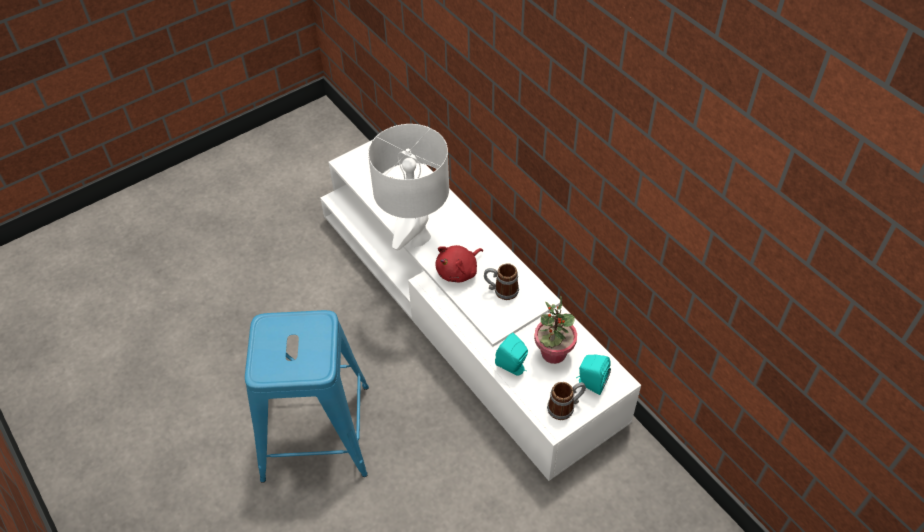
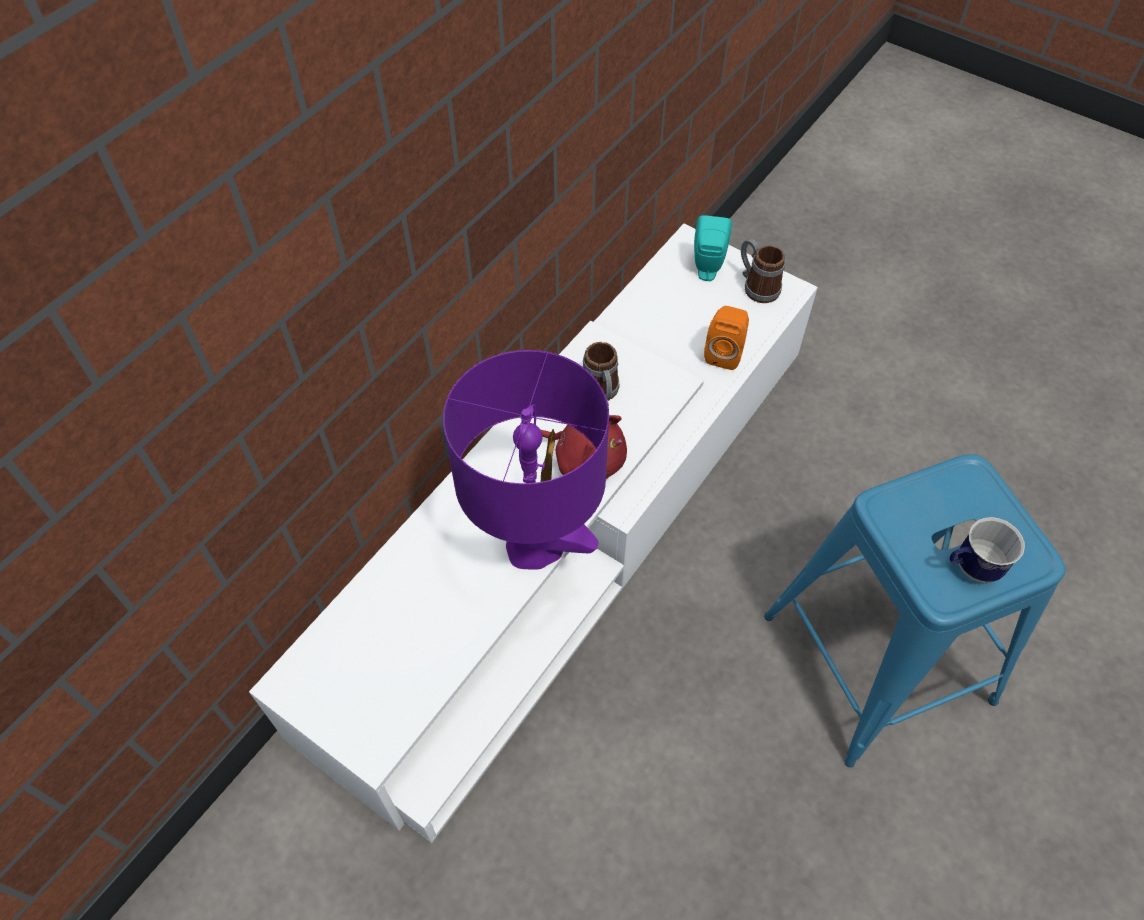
camera: 110 degrees left, 5 degrees up
(271, 341) = (970, 568): none -> mug
(415, 237) = (534, 547): white table lamp -> purple table lamp
(513, 367) = (724, 353): turquoise speaker -> orange speaker
(553, 353) = (680, 315): potted plant -> none

